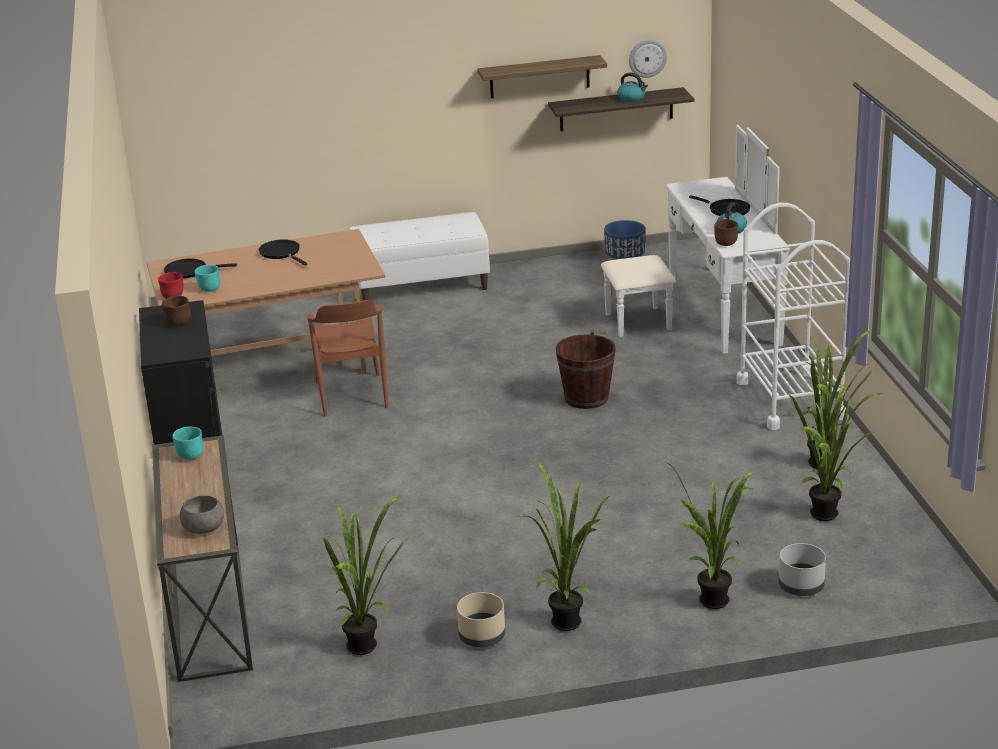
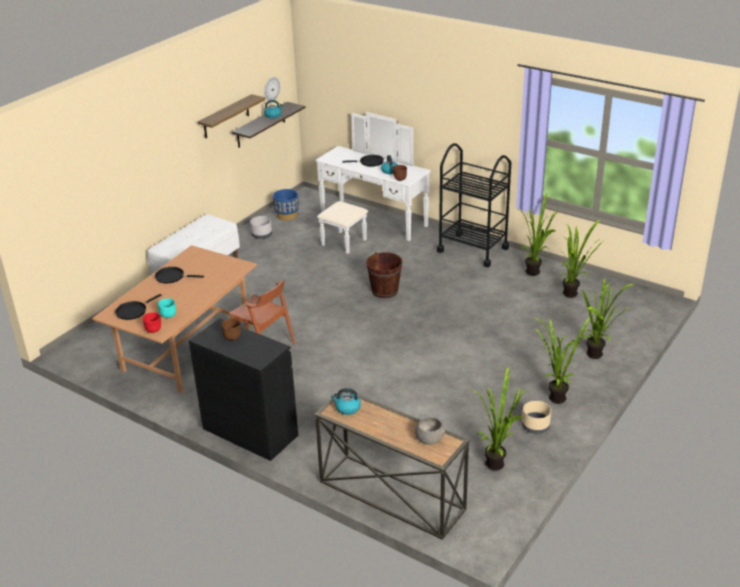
camera: 45 degrees left, 5 degrees up
(190, 456) = (347, 408): turquoise bowl -> kettle
(790, 399) = (472, 249): white cart -> black cart
(800, 586) = (612, 329): grey planter -> grey planter (261, 235)

